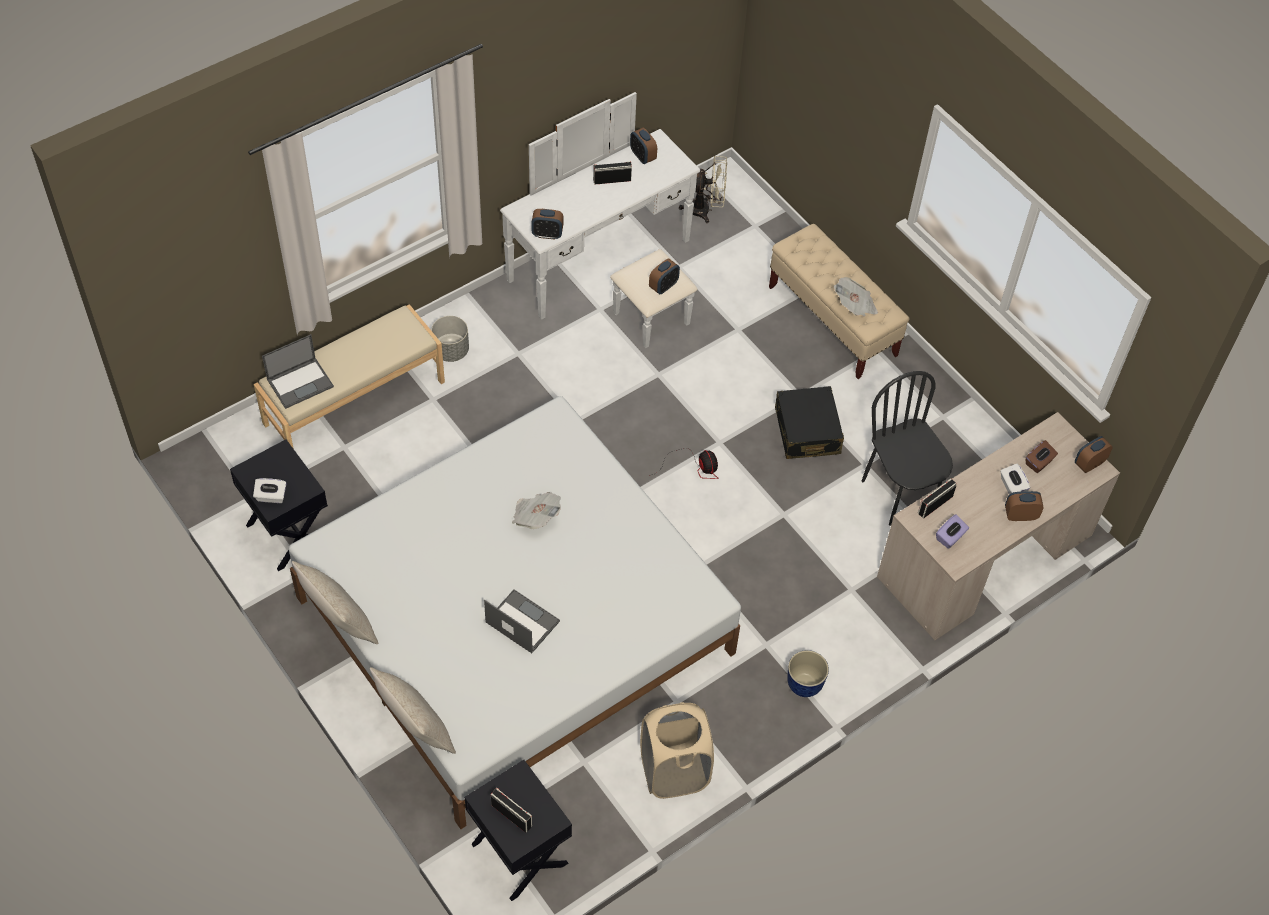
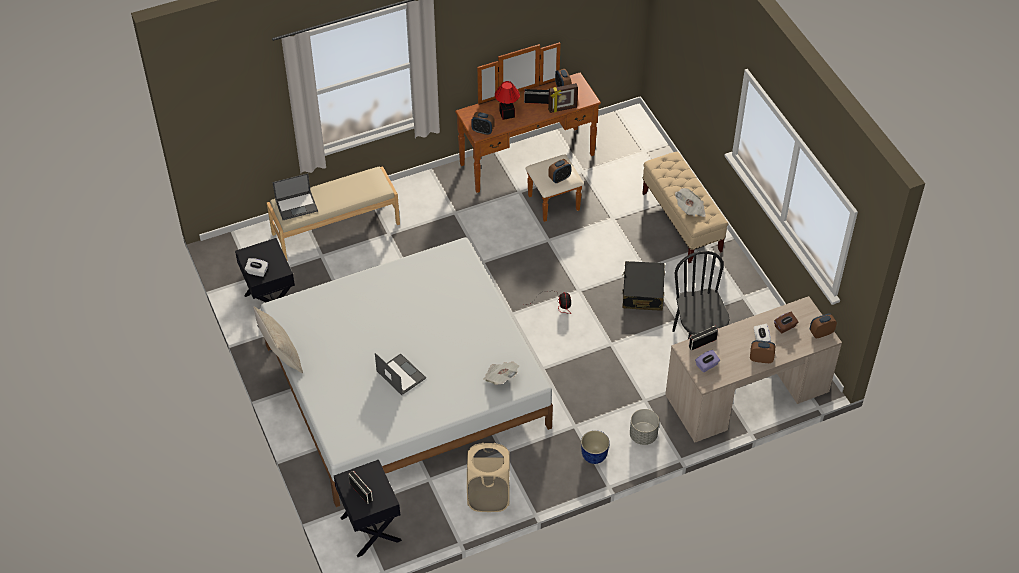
camera: 15 degrees right, 5 degrees down
(416, 730) = (313, 429): beige pillow -> none
(451, 351) = (409, 204): grey planter -> grey planter (643, 435)
(536, 517) = (428, 311): newspaper -> newspaper (501, 378)
(575, 205) = (507, 114): none -> table lamp
(611, 273) = (534, 169): white dresser -> brown dresser
(650, 186) = (562, 109): none -> picture frame
(705, 210) = (611, 136): beige fan -> none

